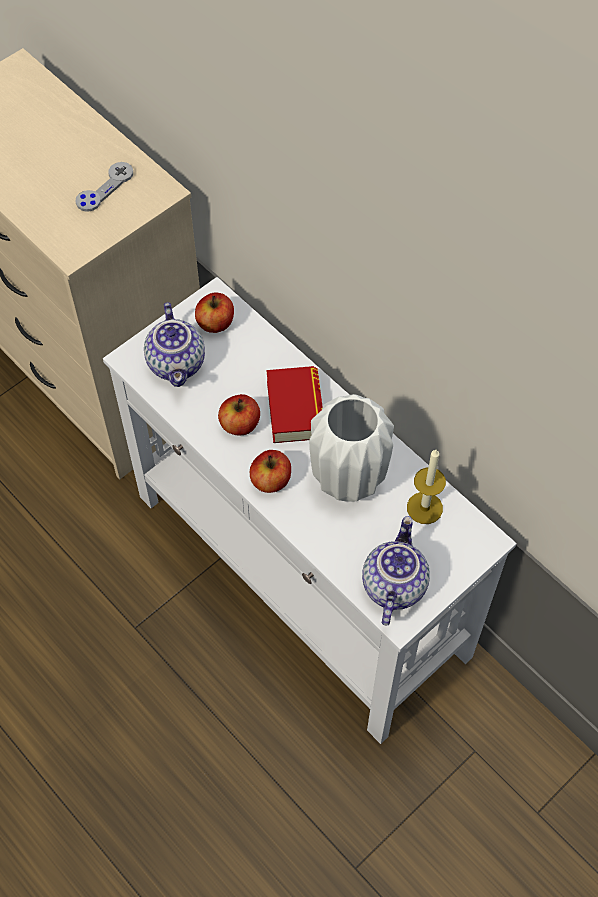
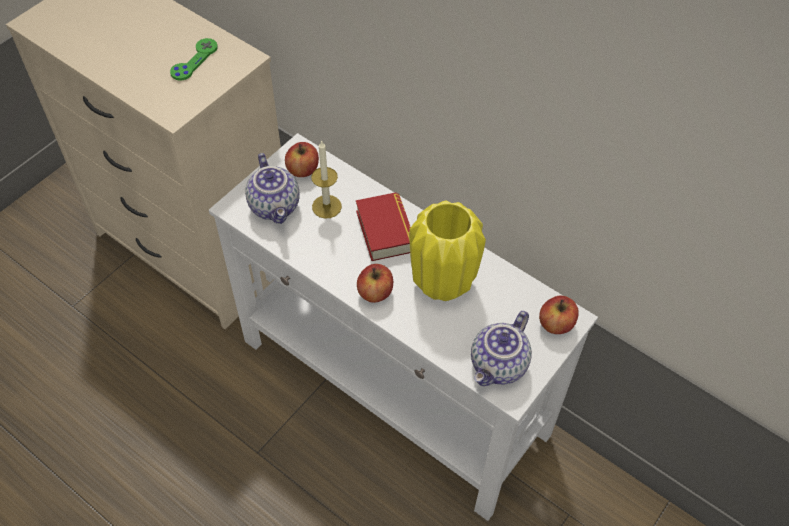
camera: 10 degrees left, 5 degrees down
(105, 188) = (194, 60): grey game controller -> green game controller
(240, 424) = (339, 249): apple -> apple (556, 324)
(349, 479) = (443, 282): white vase -> yellow vase
(392, 584) = (499, 366): teapot -> teapot turned 150 degrees counterclockwise
(424, 508) = (513, 298): candle -> candle (326, 206)

